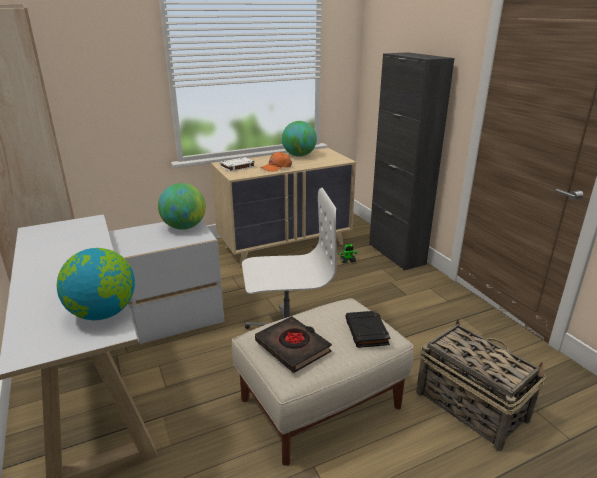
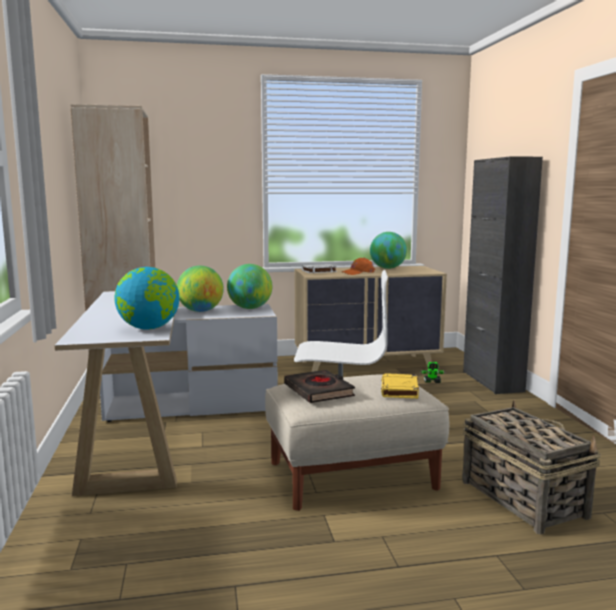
camera: 15 degrees right, 15 degrees down
(134, 238) = (201, 311): none -> globe
(367, 332) = (400, 390): black book -> yellow book

